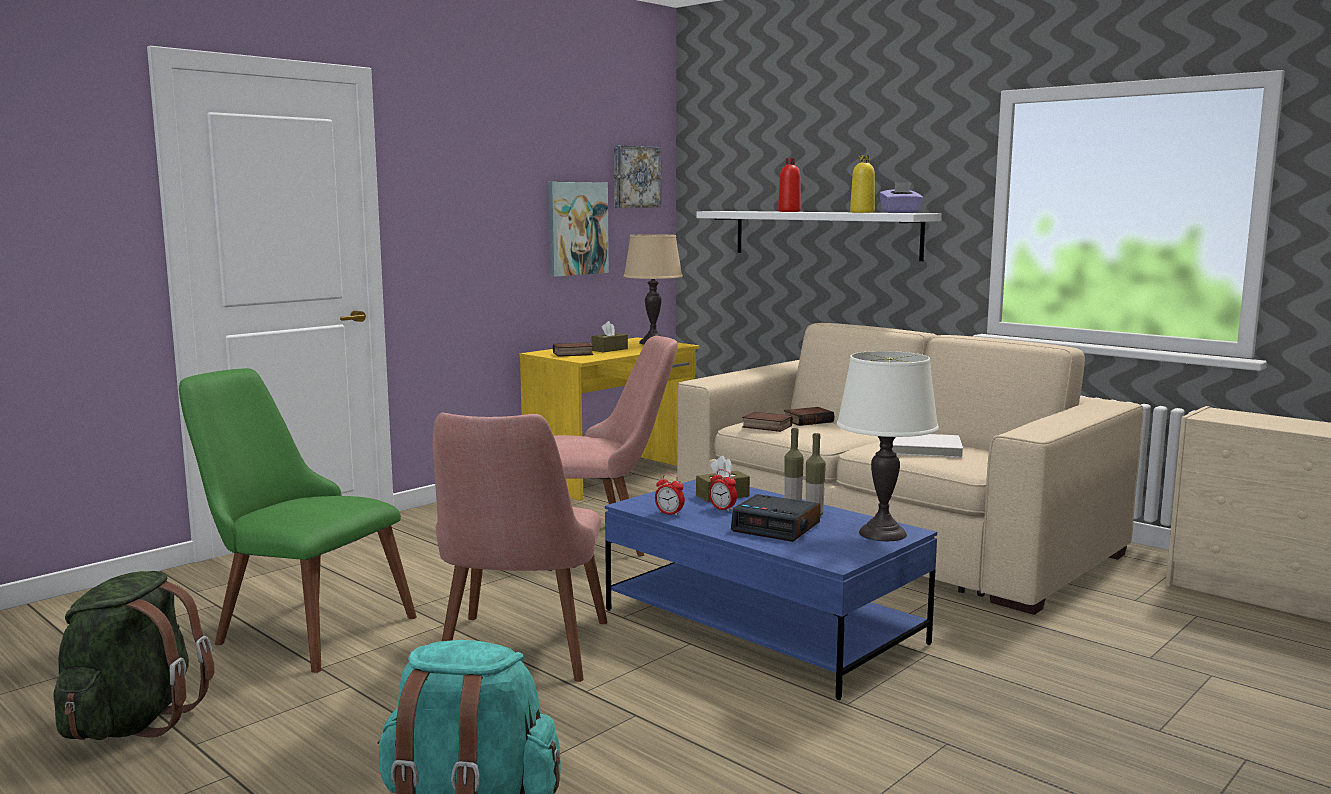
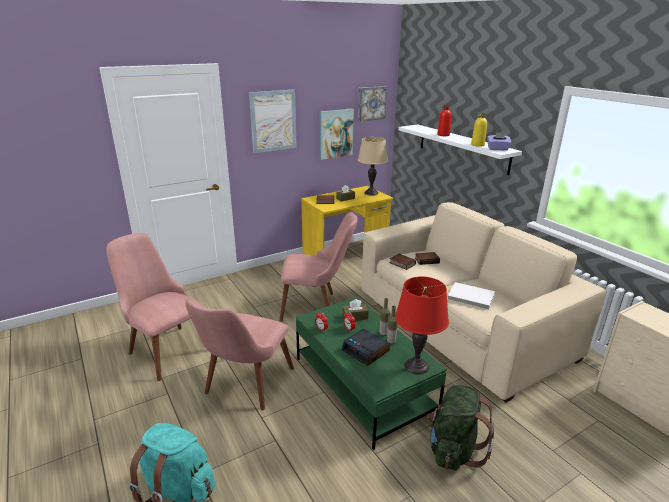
camera: 15 degrees right, 15 degrees up
(133, 721) = (78, 399): green backpack -> green backpack (453, 449)
(298, 626) = (165, 347): green chair -> pink chair
(467, 191) = (273, 121): none -> picture
(763, 626) = (363, 385): blue coffee table -> green coffee table
(882, 533) = (416, 366): white table lamp -> red table lamp

